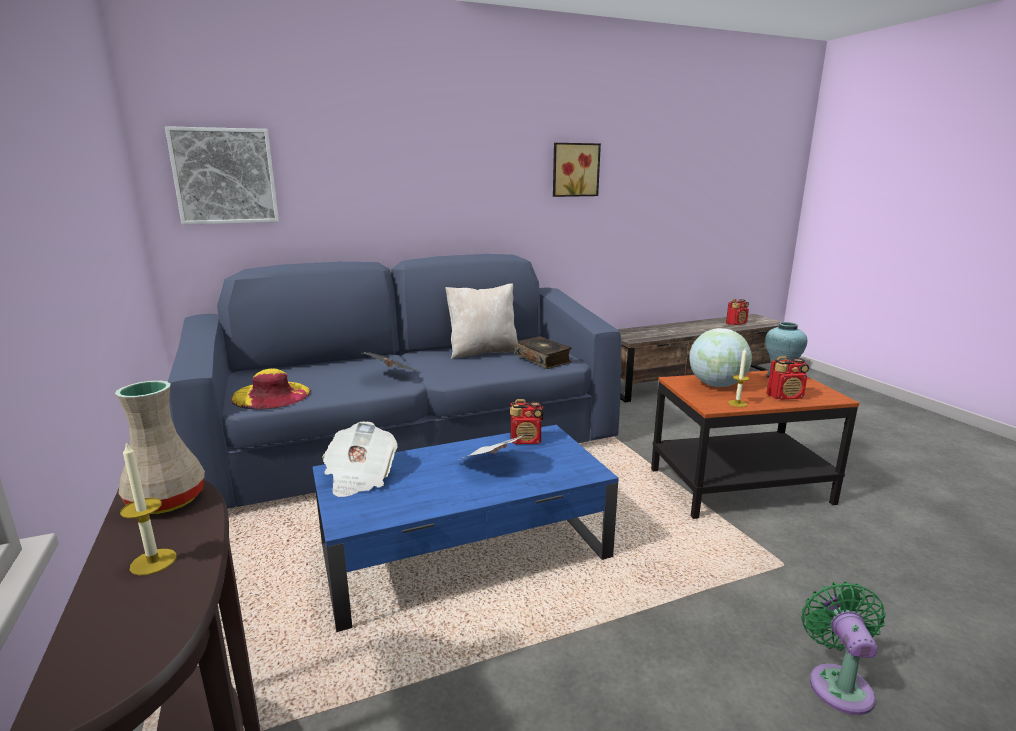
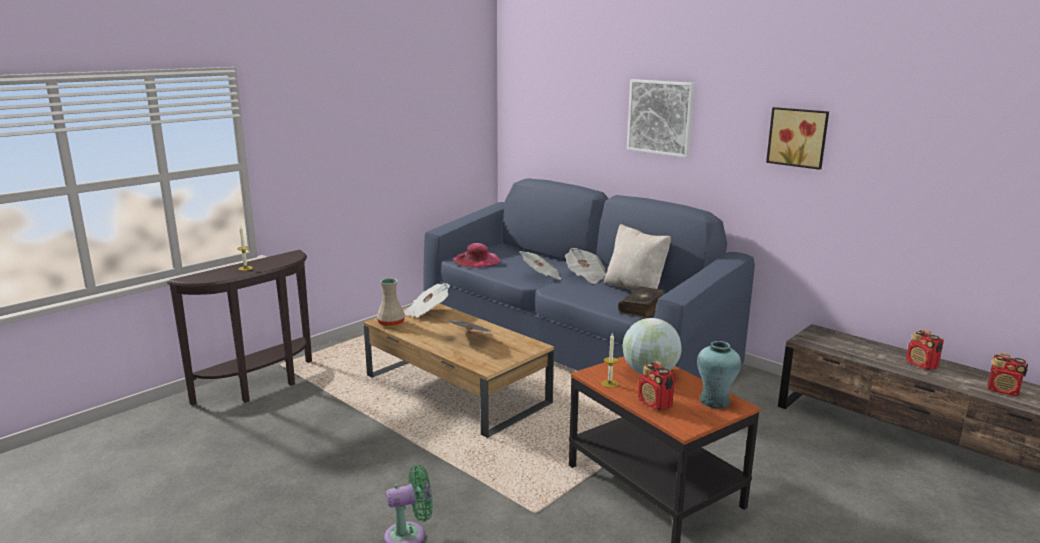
camera: 65 degrees right, 0 degrees up
(165, 501) = (282, 259): beige vase -> beige vase (390, 323)
(225, 176) = (534, 115): picture -> picture (660, 117)
(271, 395) = (476, 260): yellow hat -> pink hat
(424, 360) = (585, 276): none -> newspaper
(466, 551) = (457, 389): blue coffee table -> brown coffee table
(526, 440) = (515, 341): radio -> radio (921, 365)

